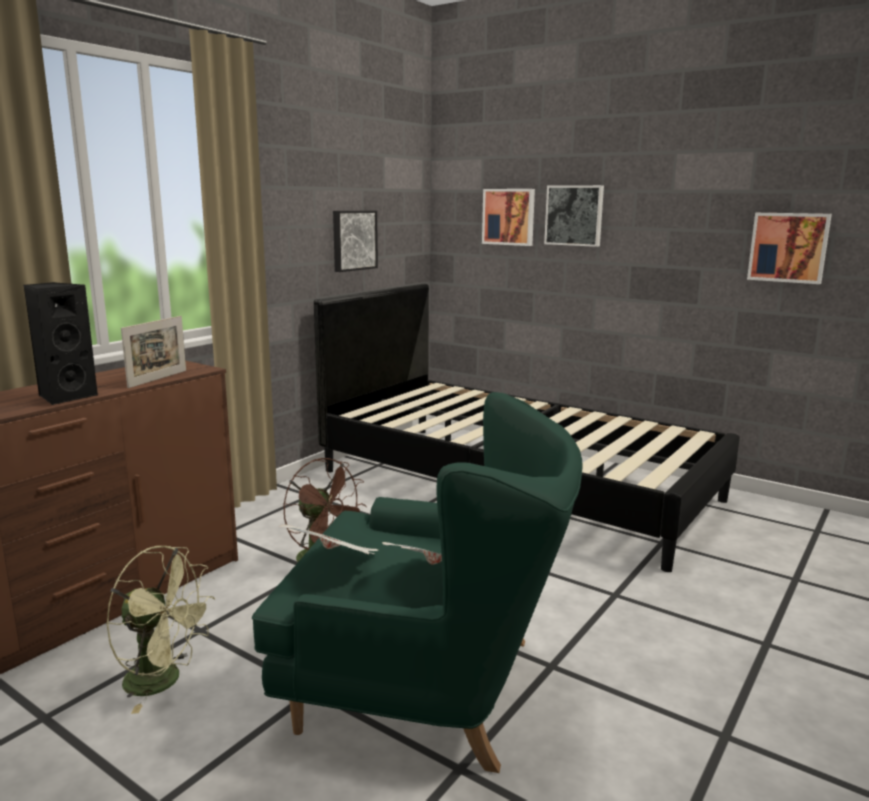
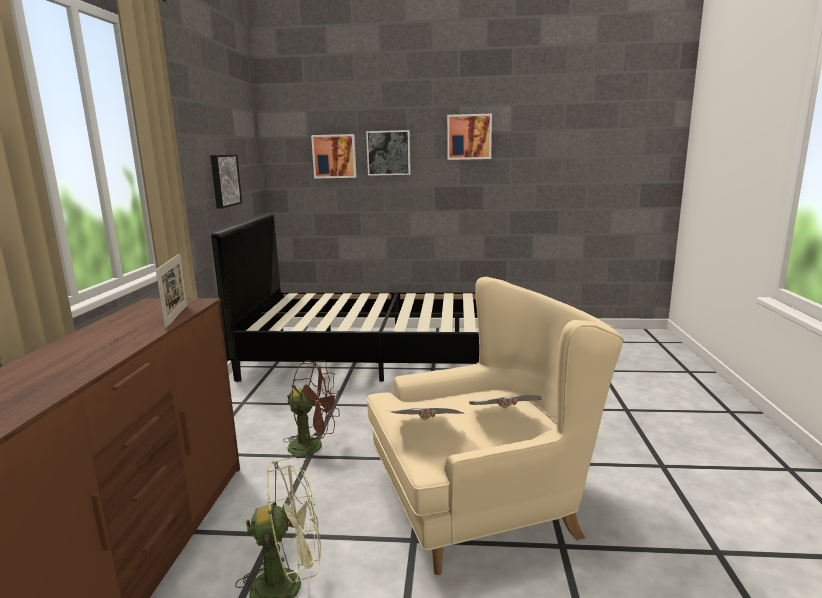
camera: 30 degrees left, 0 degrees up
(66, 396) = (116, 346): black speaker -> none
(427, 685) = (484, 504): green armchair -> beige armchair
(788, 247) = (538, 167): picture -> picture (469, 137)

